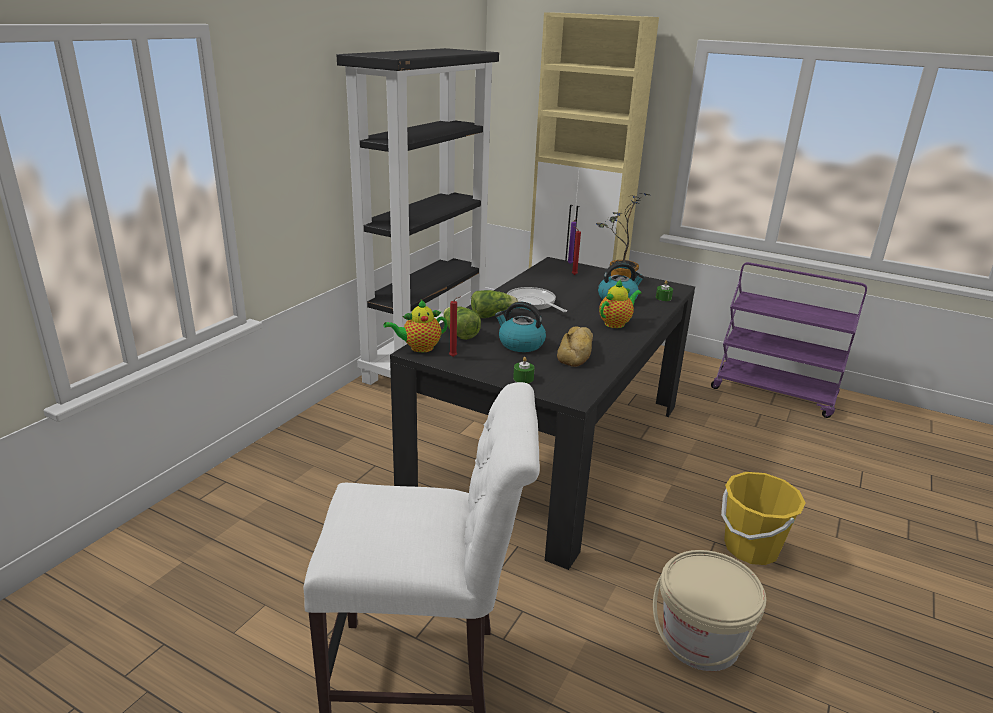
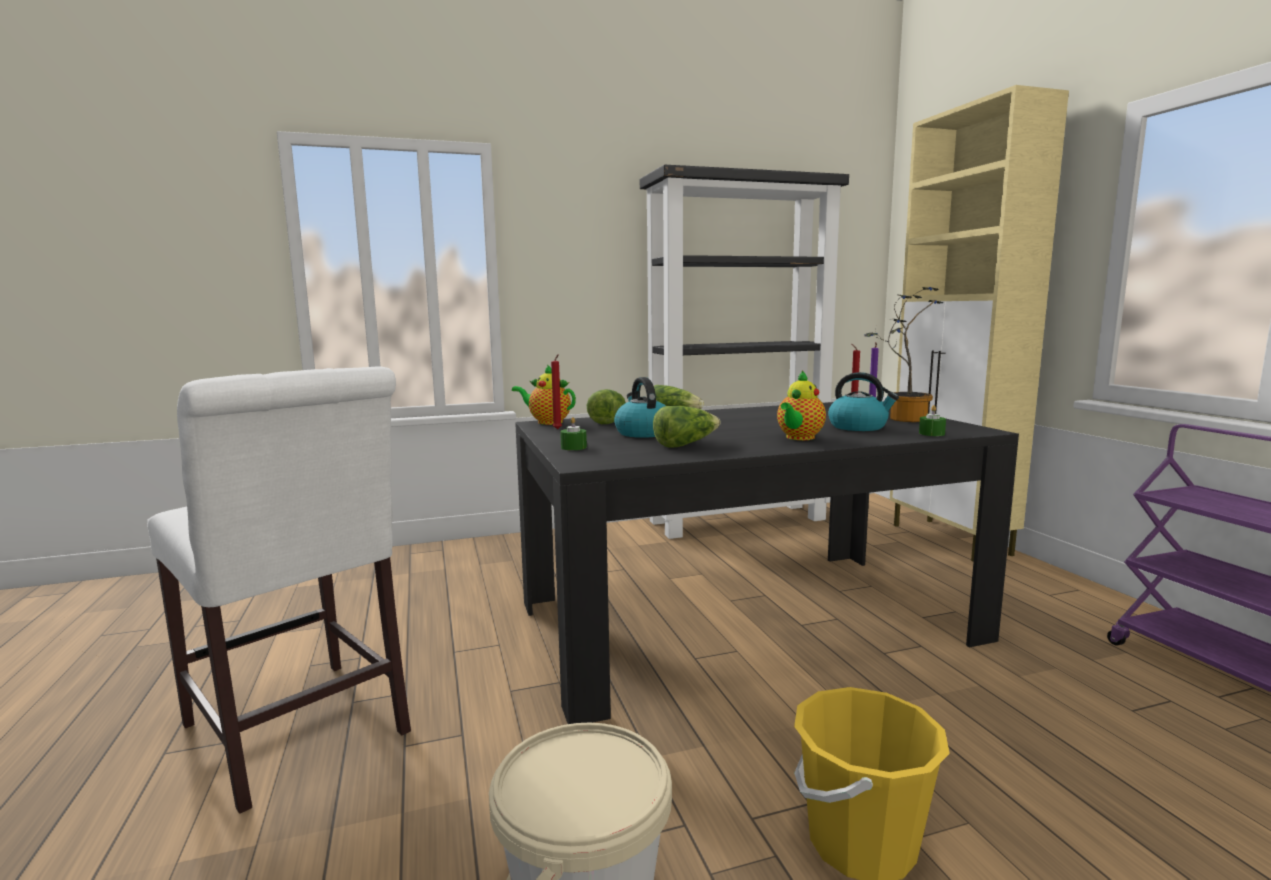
camera: 45 degrees right, 15 degrees down
(533, 303) = (741, 418): frying pan -> none
(577, 352) = (685, 444): bread -> lettuce
(616, 323) = (799, 438): teapot -> teapot turned 120 degrees clockwise

